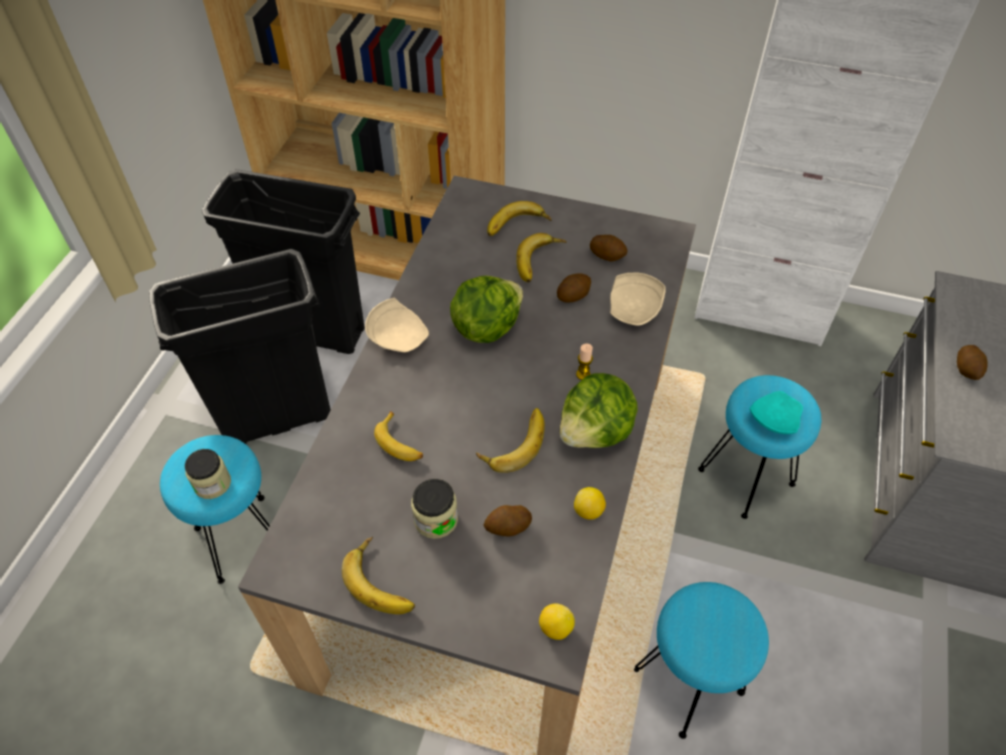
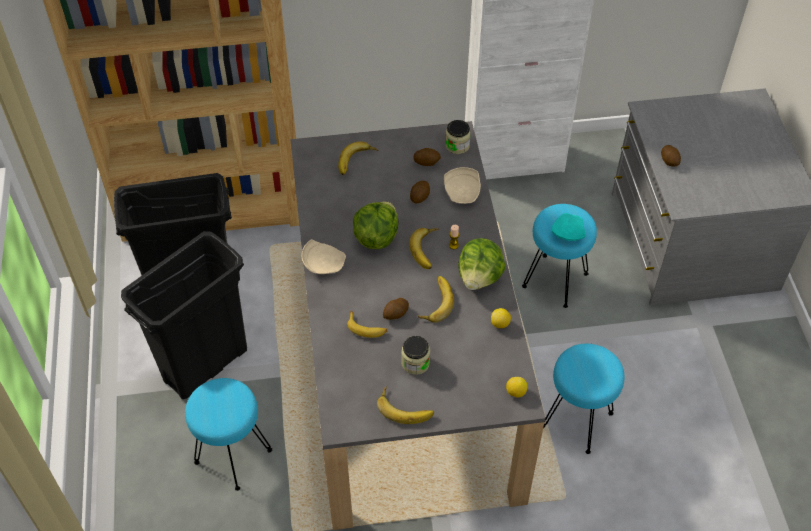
camera: 25 degrees left, 0 degrees up
(212, 483) = (229, 411): jar -> jar (457, 145)
(508, 527) = (459, 351): potato -> potato (395, 314)
(540, 262) = (386, 181): banana -> banana (428, 250)

